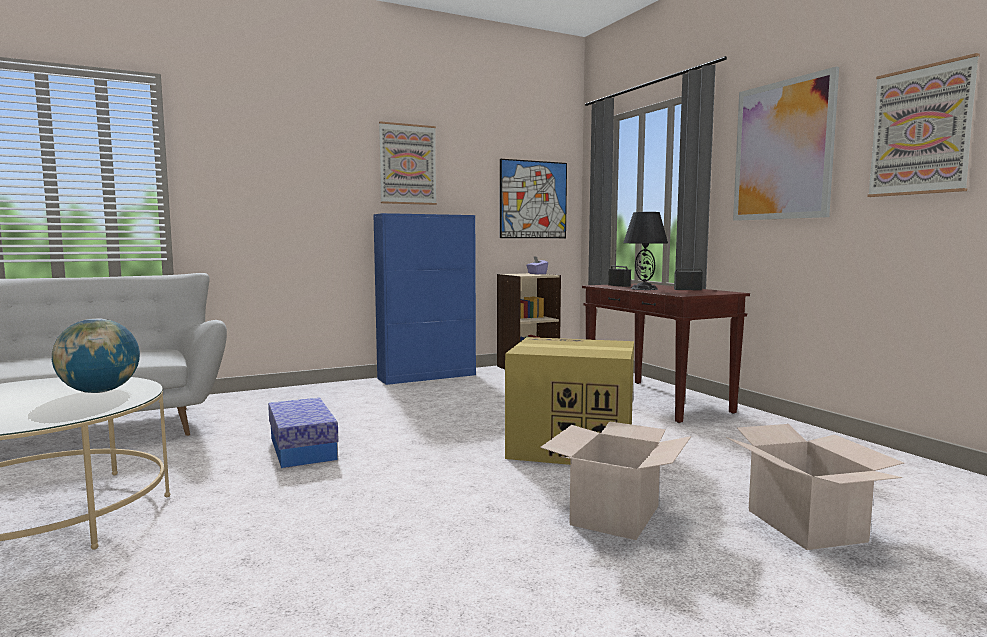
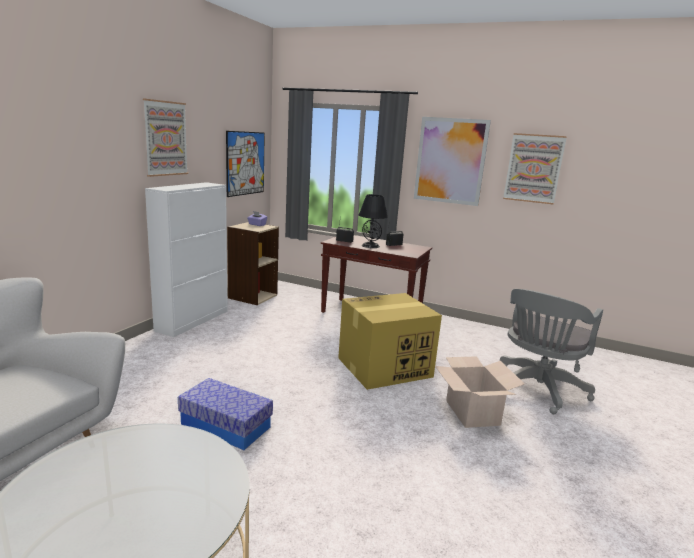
camera: 40 degrees left, 10 degrees up
(100, 392) = (163, 455): globe -> none
(427, 376) = (193, 320): blue cabinet -> white cabinet
(804, 525) = (537, 390): cardboard box -> grey office chair

